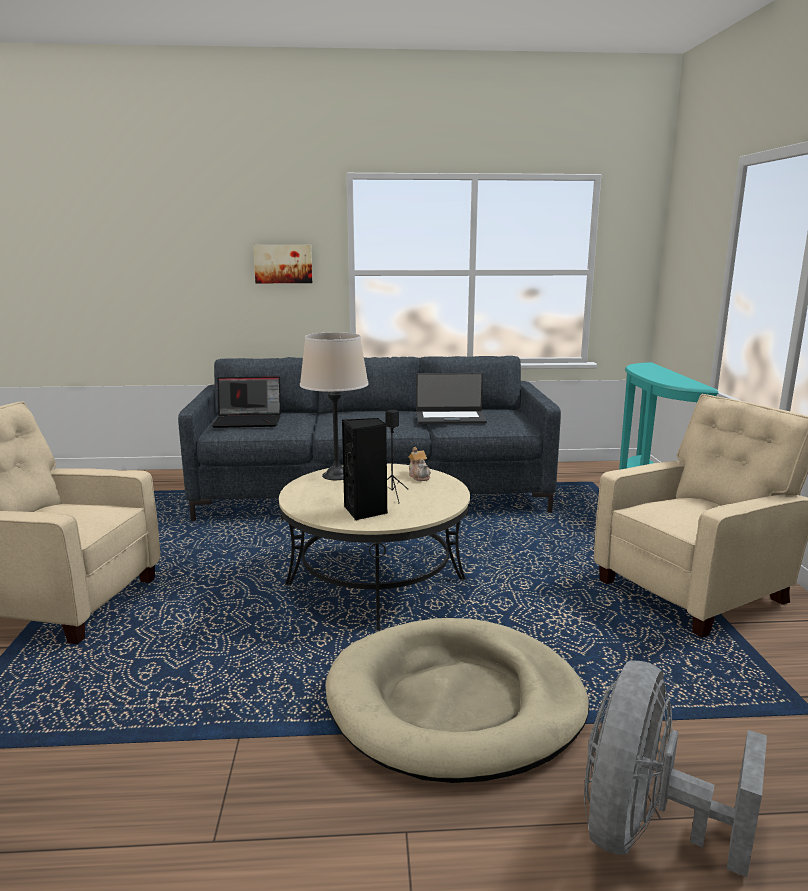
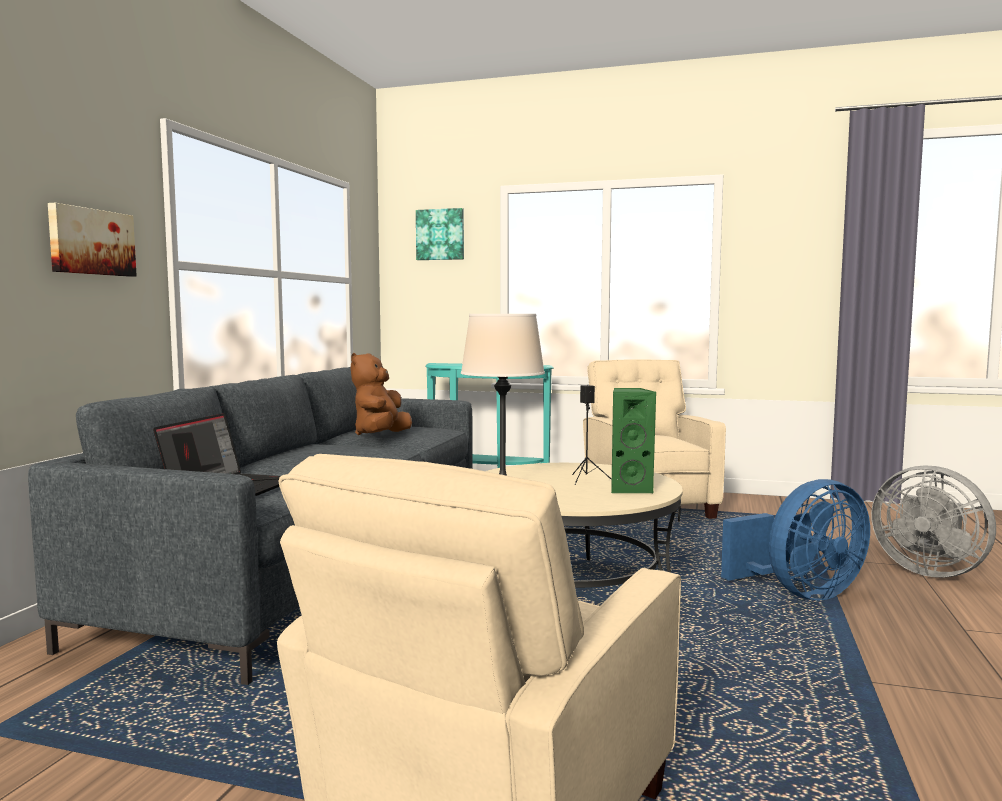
camera: 70 degrees left, 10 degrees down
(366, 511) = (629, 489): black speaker -> green speaker
(419, 476) = (536, 469): teapot -> none
(450, 418) = (381, 436): laptop -> brown plush toy
(455, 703) = (801, 593): beige dog bed -> blue fan
(696, 219) = (440, 234): none -> picture

